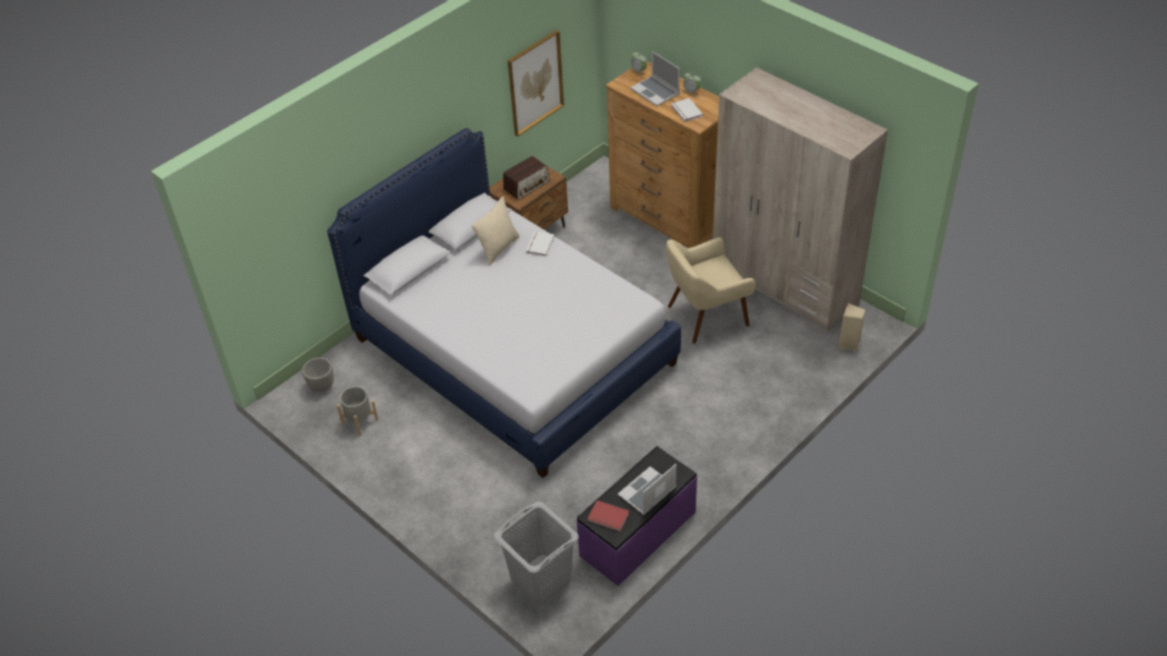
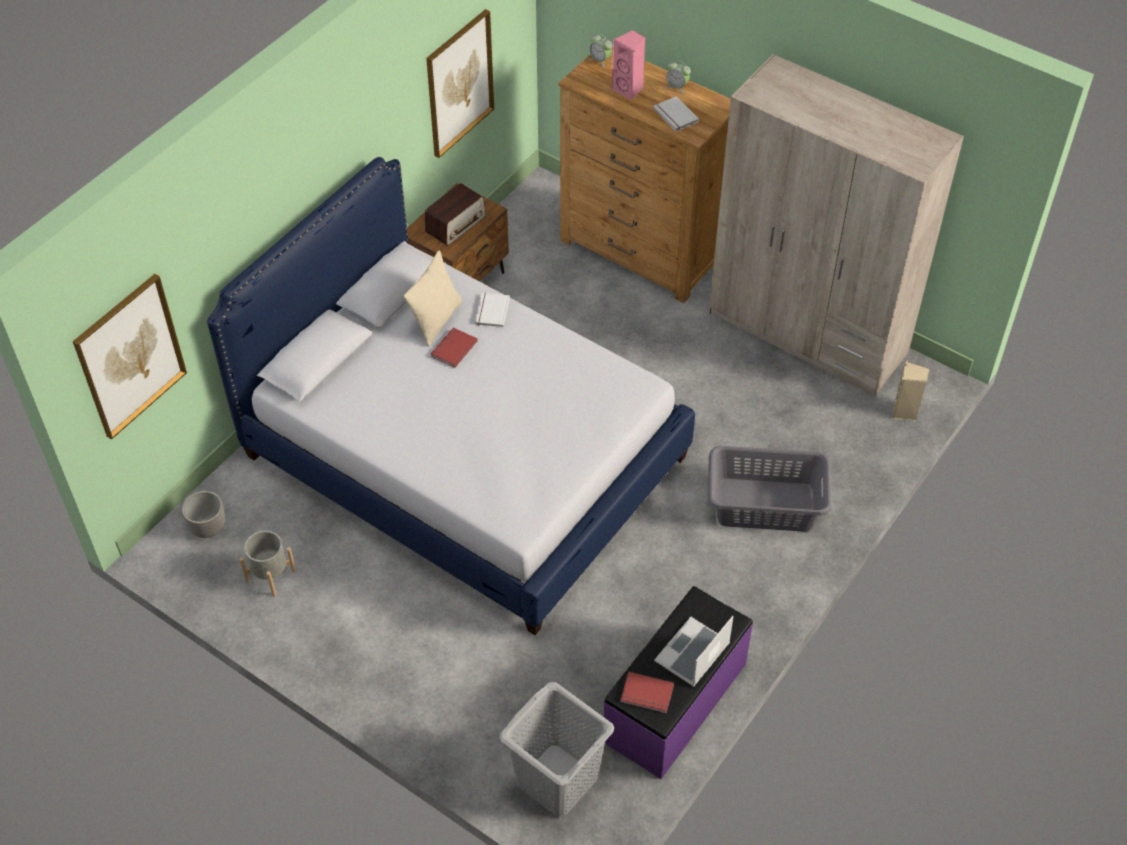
camera: 10 degrees left, 5 degrees up
(268, 248) = (130, 356): none -> picture
(506, 268) = (452, 348): none -> red book
(656, 92) = (629, 89): laptop -> pink speaker
(706, 315) = (713, 386): beige armchair -> none
(730, 402) = (765, 506): none -> grey laundry basket

